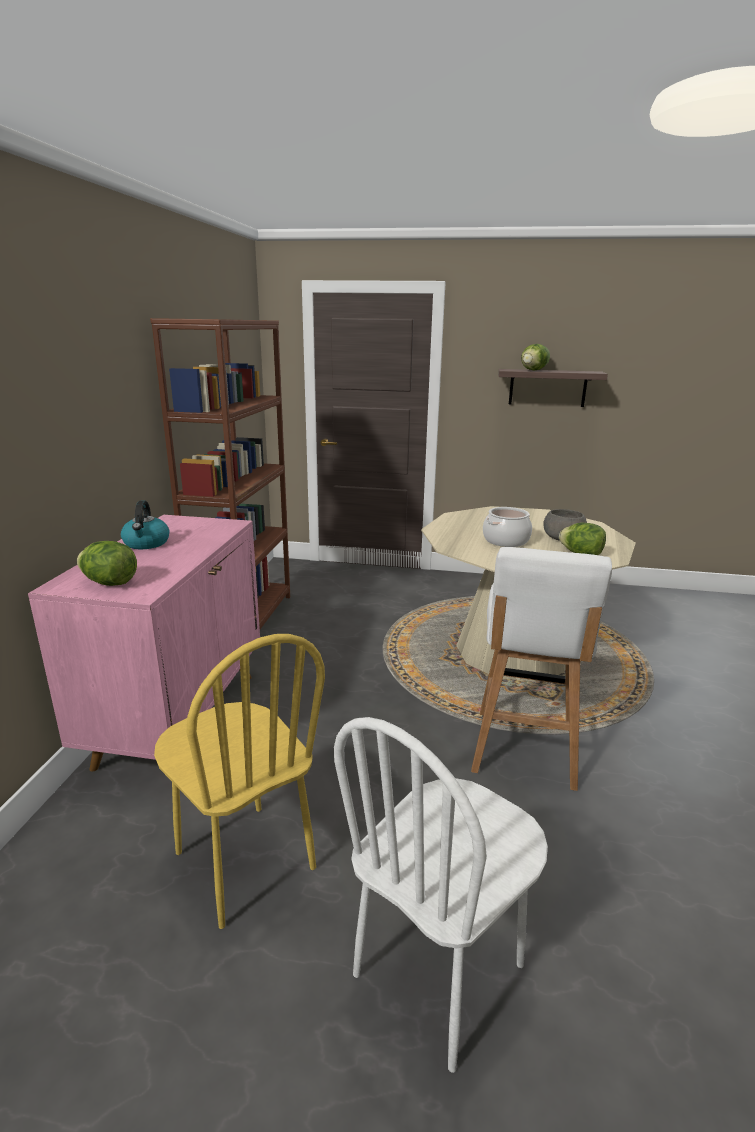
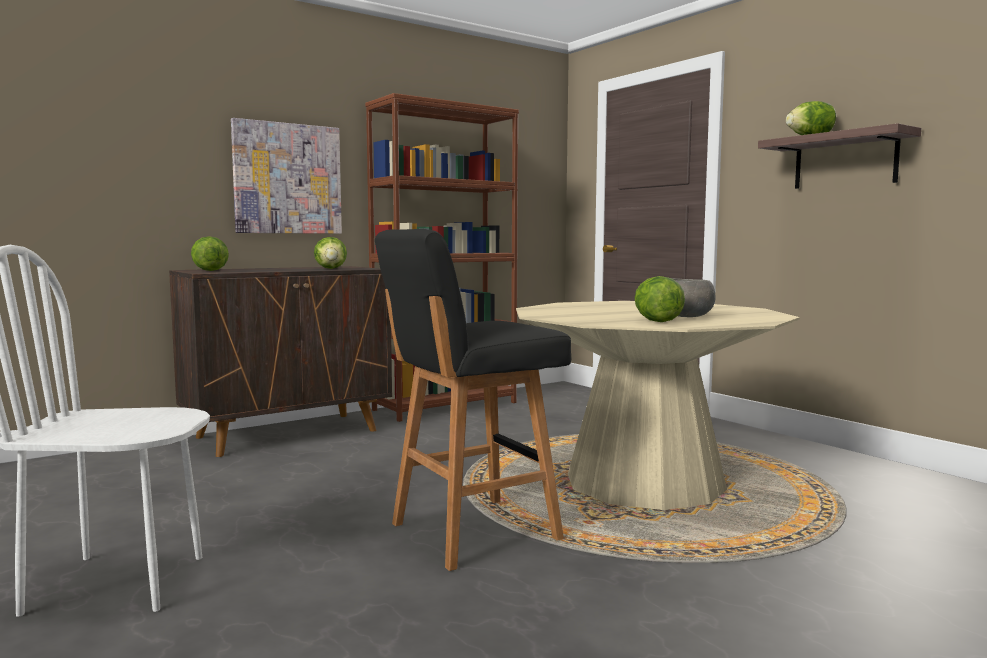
camera: 45 degrees right, 15 degrees down
(103, 430) = (287, 179): none -> picture
(146, 543) = (289, 268): kettle -> none
(180, 717) = (289, 433): pink cabinet -> brown cabinet
(201, 535) = (331, 268): none -> lettuce
(243, 861) = (162, 495): yellow chair -> none
(505, 541) = (610, 311): cooking pot -> none
(523, 750) = (471, 533): white stool -> black stool

